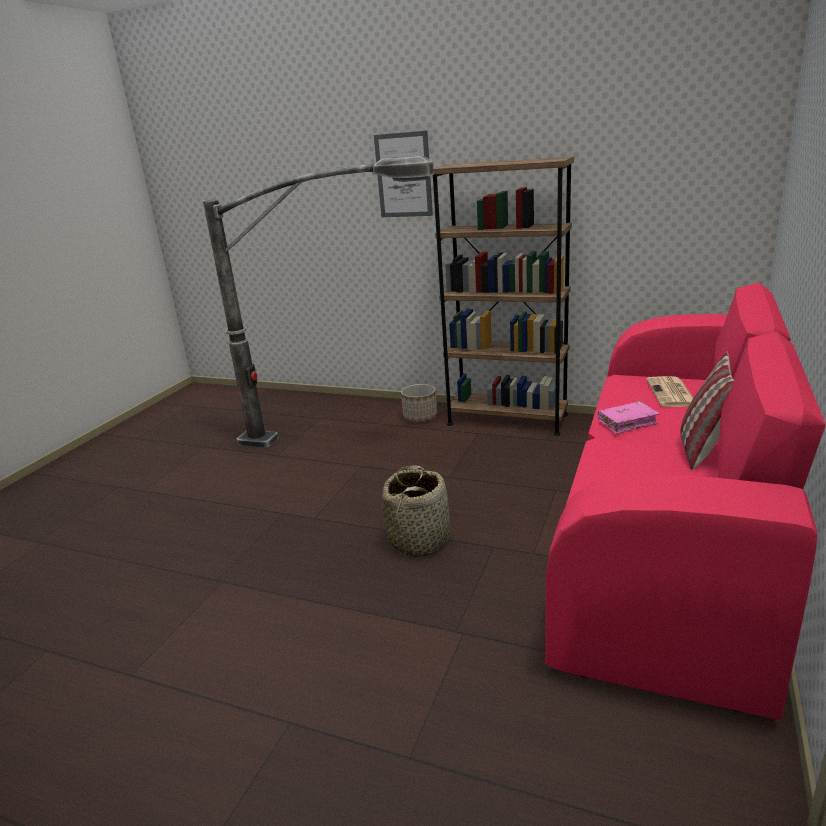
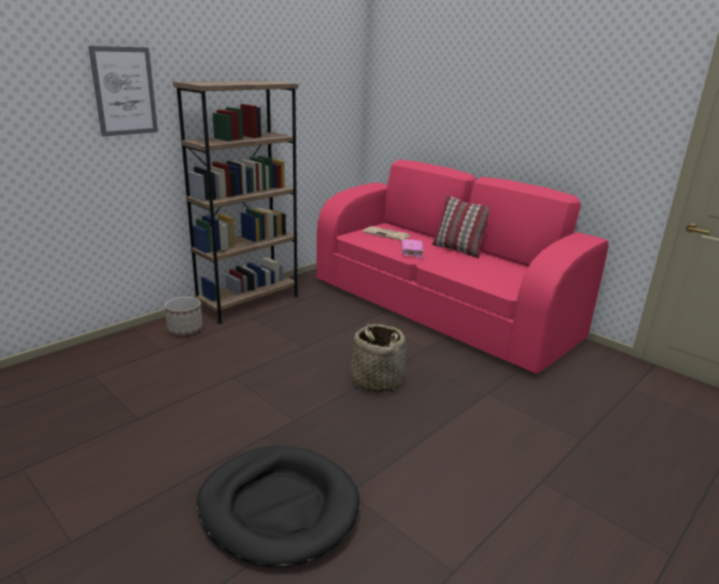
camera: 70 degrees left, 0 degrees up
(193, 552) = (279, 507): none -> black dog bed
(340, 448) = (182, 379): floor lamp -> none

